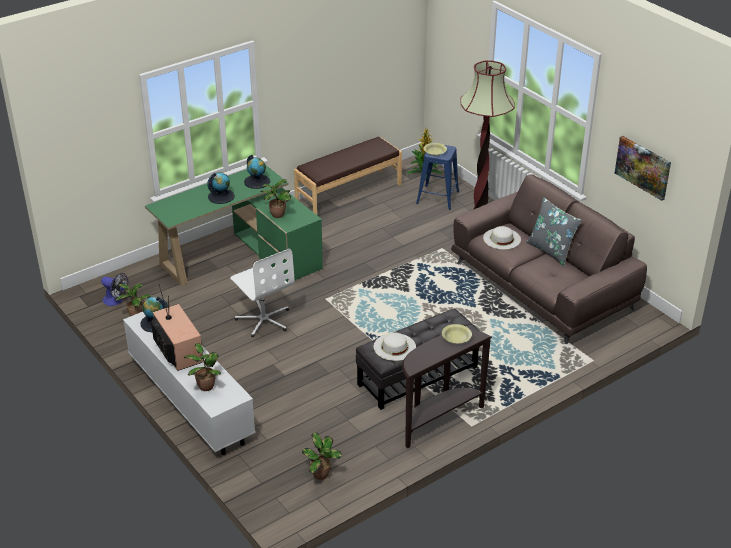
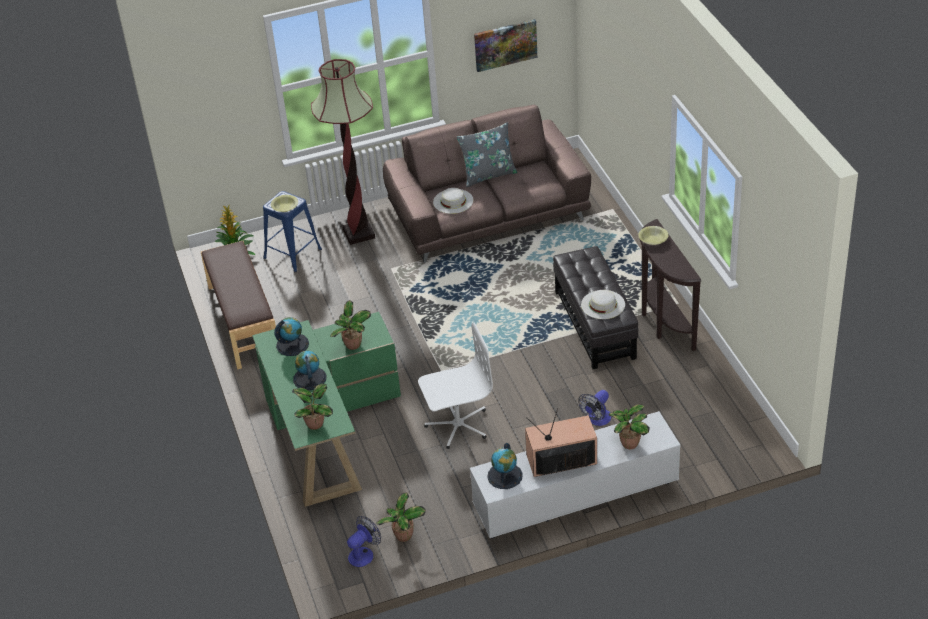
camera: 70 degrees left, 5 degrees up
(292, 397) = (597, 420): none -> fan
(321, 475) = (717, 414): potted plant -> potted plant (316, 423)

